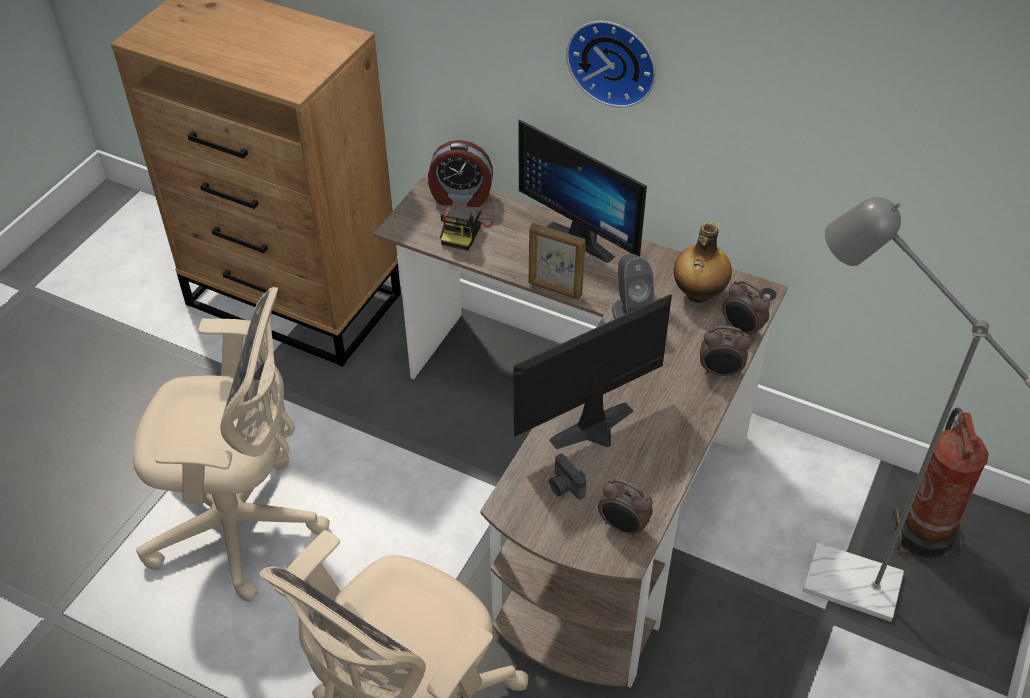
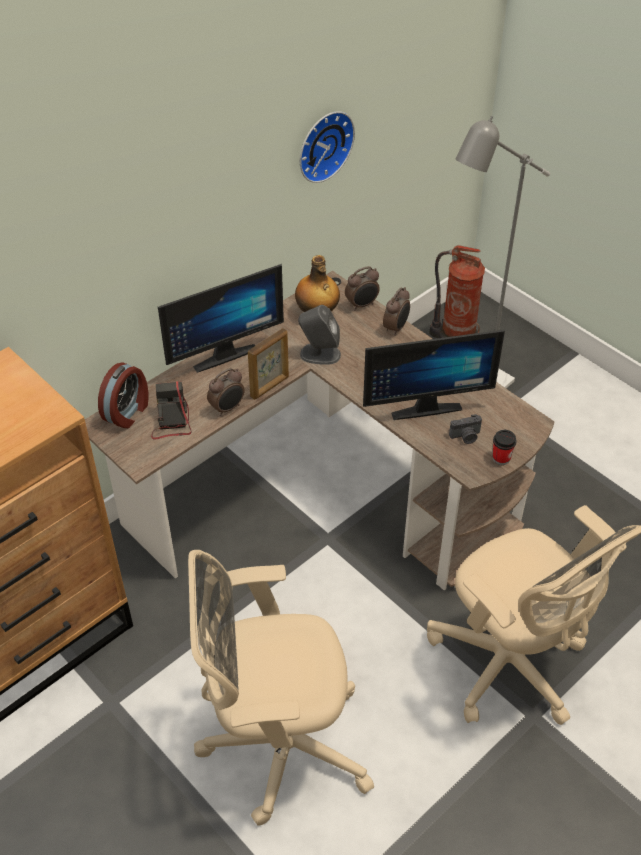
camera: 70 degrees left, 0 degrees up
(242, 525) = (278, 745): beige office chair -> beige office chair turned 120 degrees counterclockwise
(464, 231) = (171, 421): camera -> camera turned 135 degrees counterclockwise
(544, 532) = (501, 458): none -> cup
(598, 433) = (424, 405): monitor -> monitor turned 90 degrees counterclockwise
(613, 60) = (195, 208): wall clock -> wall clock (323, 144)
(623, 527) = (511, 417): alarm clock -> alarm clock (228, 408)

